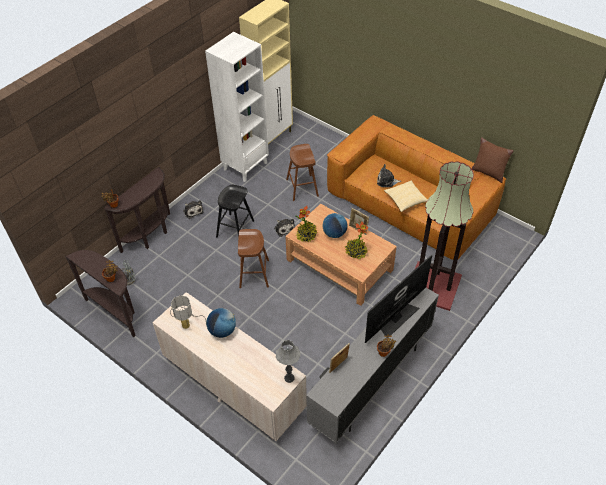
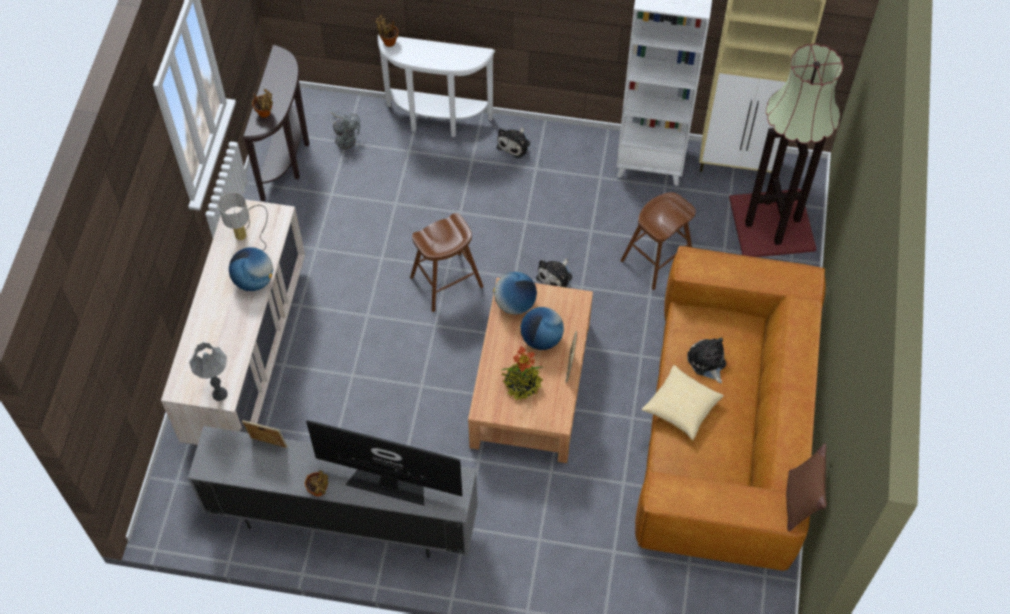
camera: 60 degrees right, 10 degrees up
(151, 235) = (437, 121): brown console table -> white console table
(235, 229) = (515, 214): black stool -> none
(306, 235) = (515, 304): potted plant -> globe
(434, 285) = (570, 535): floor lamp -> floor lamp (773, 225)

